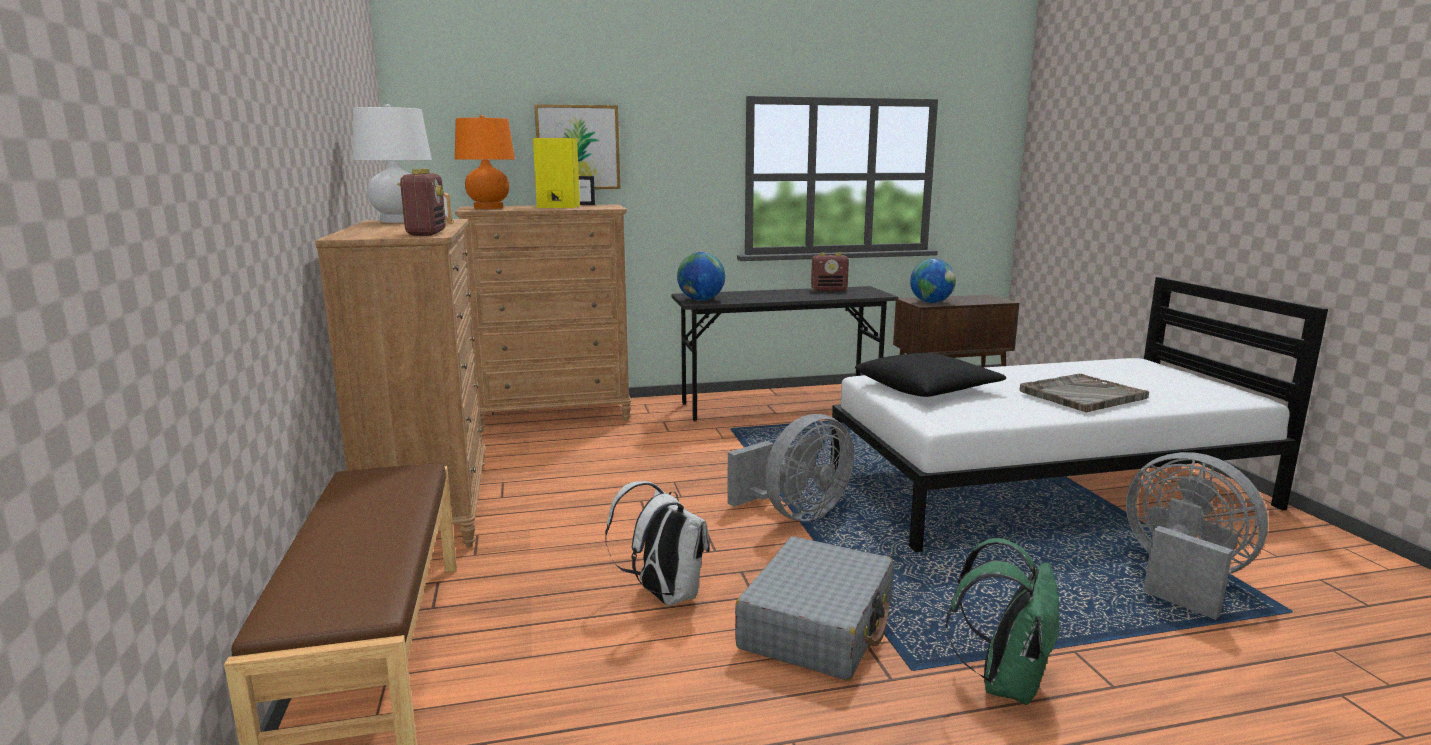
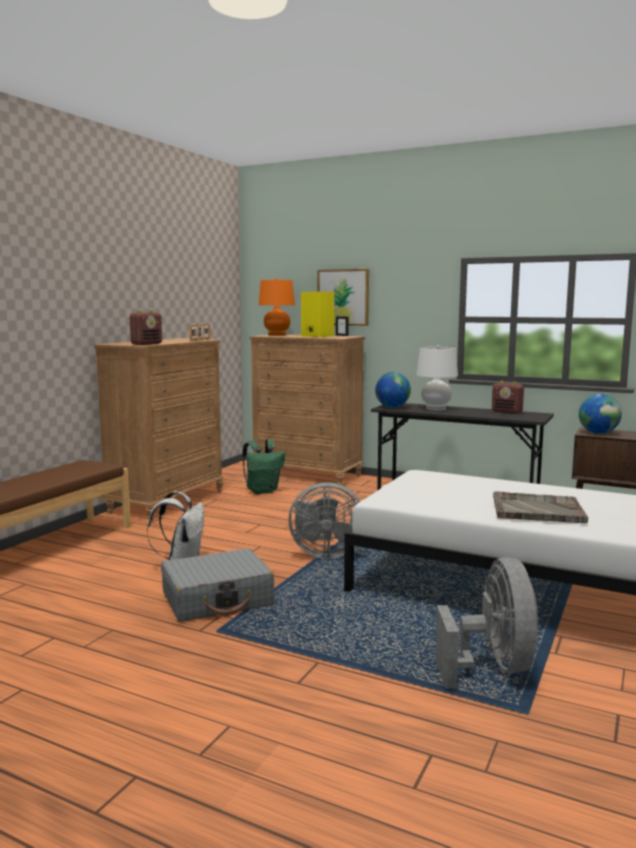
camera: 40 degrees right, 5 degrees down
(399, 221) = (183, 339): white table lamp -> white table lamp (436, 408)
(927, 388) = (439, 484): black pillow -> none
(1005, 682) = (246, 655): green backpack -> green backpack (263, 491)

